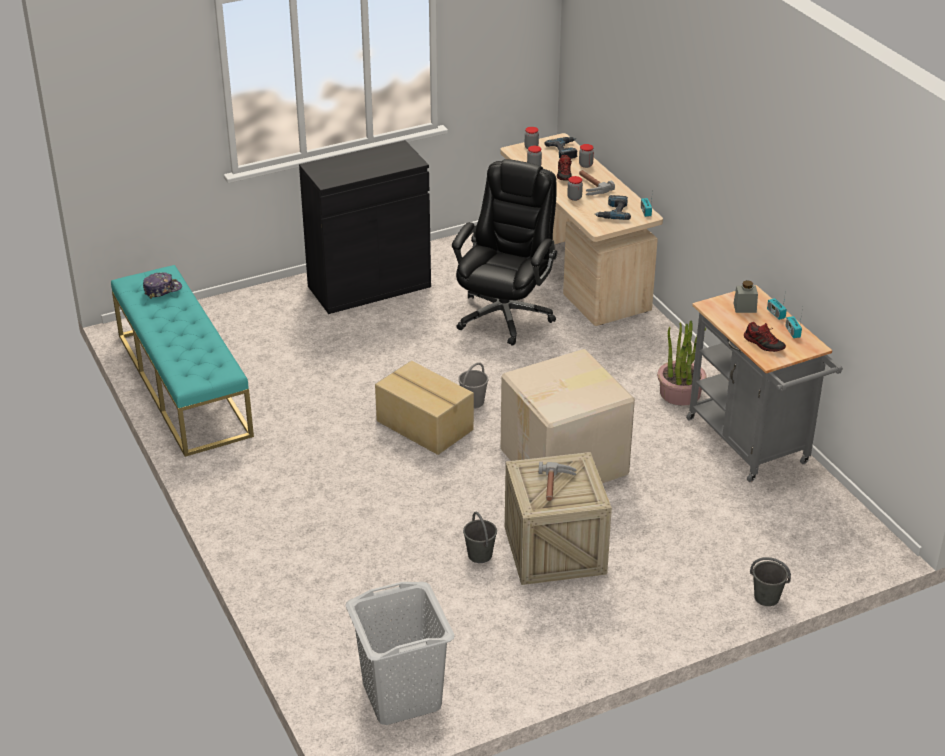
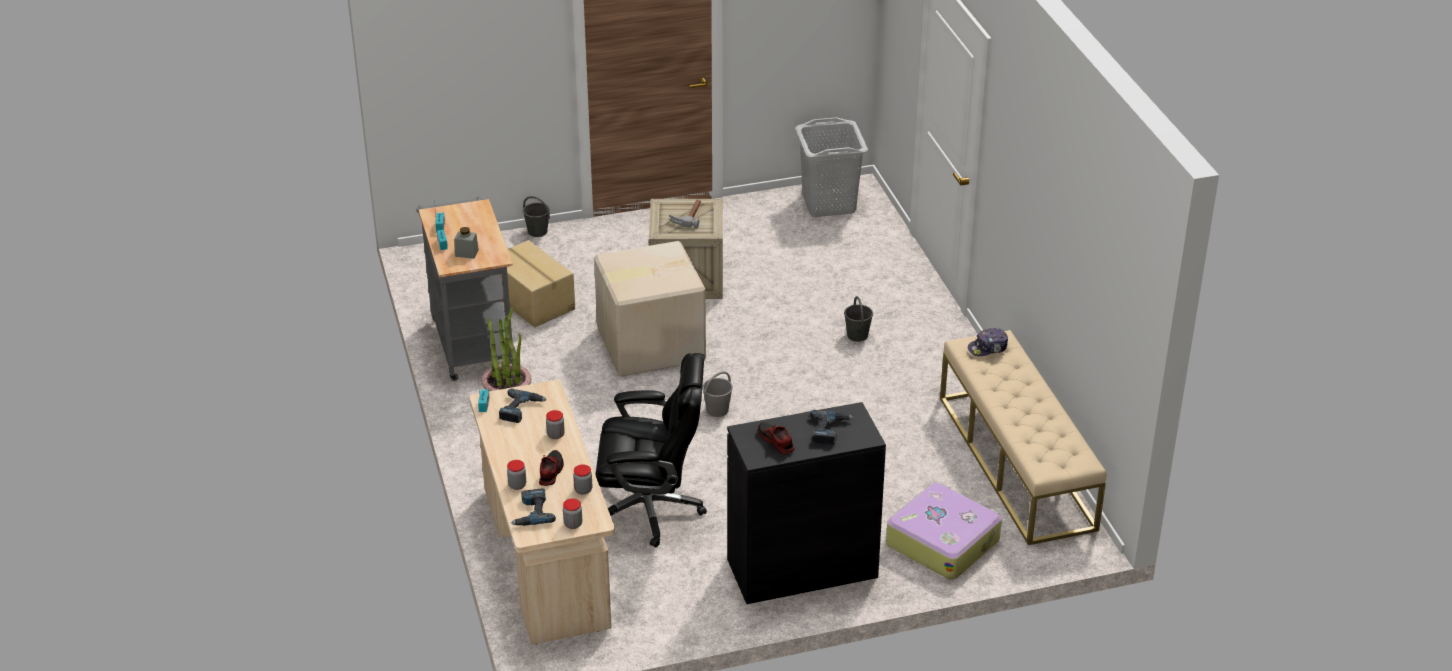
camera: 170 degrees left, 0 degrees up
(162, 289) = (1043, 445): cap -> cap (988, 348)
(183, 384) = (1016, 462): turquoise bench -> beige bench
(254, 316) = (942, 541): none -> suitcase
(344, 168) = (830, 430): none -> power drill
(424, 426) = (772, 391): cardboard box -> cardboard box (533, 300)
(479, 554) = (749, 281): grey bucket -> grey bucket (857, 335)
(505, 315) = (650, 508): black office chair -> black office chair turned 120 degrees counterclockwise
(589, 186) = (529, 449): hammer -> none
(764, 344) = (473, 219): shoe -> shoe (775, 442)

